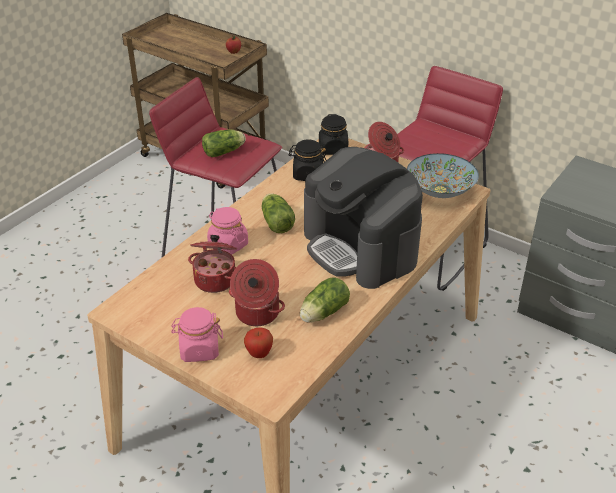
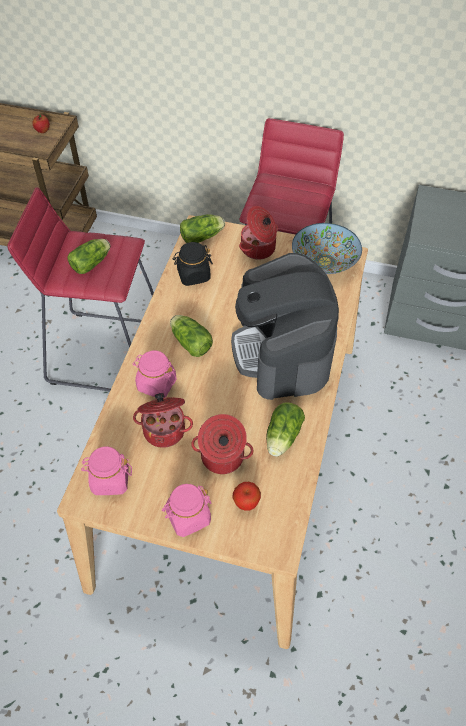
camera: 20 degrees left, 15 degrees up
(146, 304) = (110, 480): none -> pink jar
(333, 149) = (203, 236): black jar -> lettuce
(360, 248) = (282, 350): coffee machine -> coffee machine turned 45 degrees clockwise

